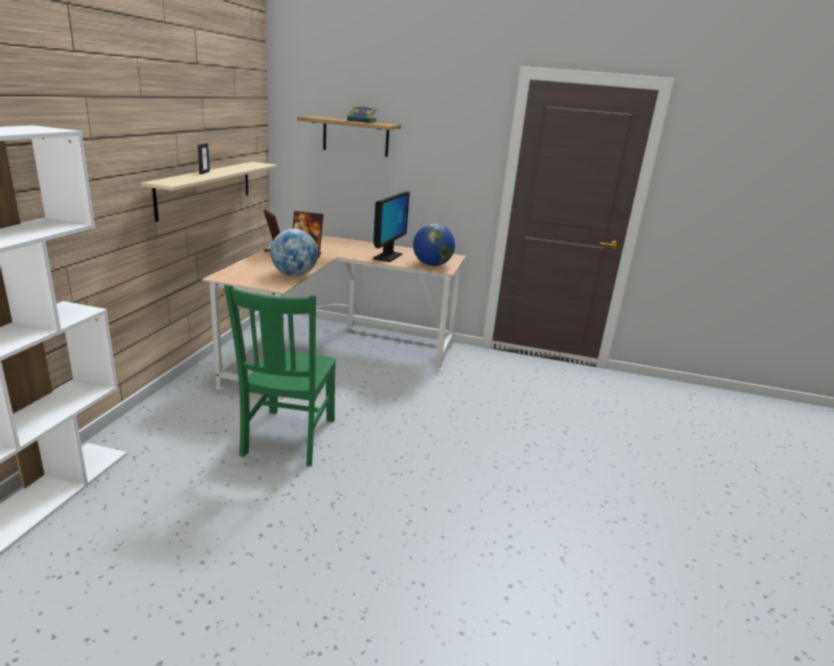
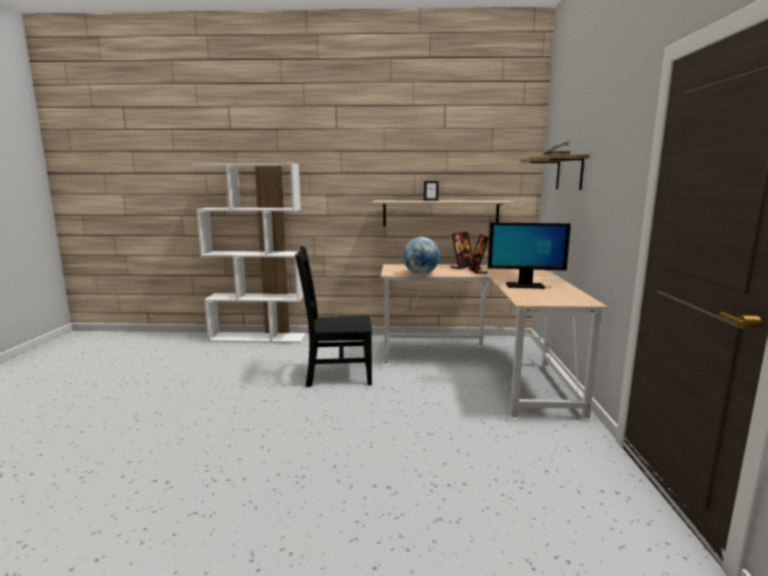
camera: 80 degrees right, 10 degrees down
(288, 438) = (336, 375): green chair -> black chair
(432, 265) = (532, 298): globe -> none

